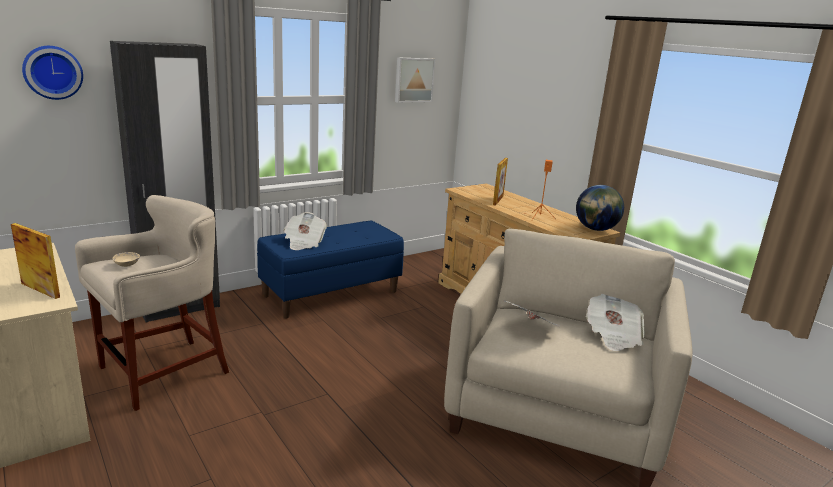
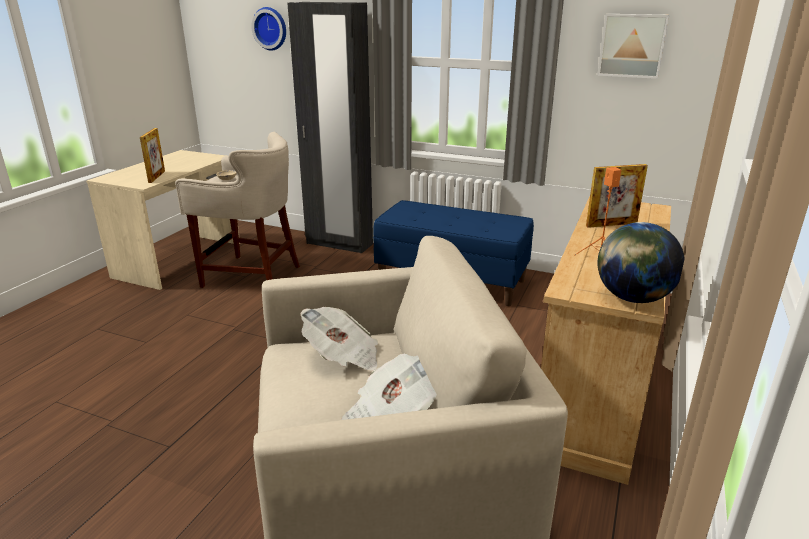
camera: 60 degrees right, 5 degrees up
(304, 242) = (420, 215): newspaper -> none

